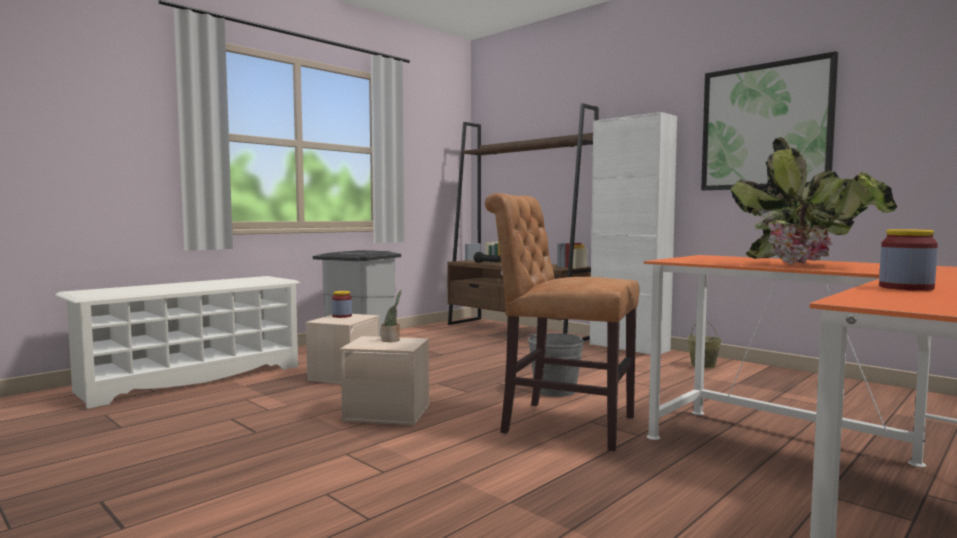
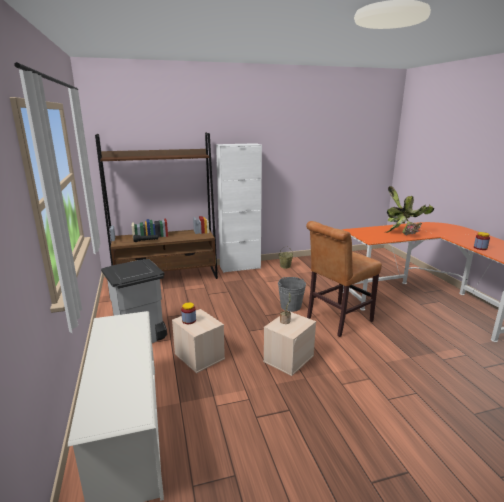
camera: 60 degrees left, 15 degrees up
(765, 126) = (295, 152): picture -> none

